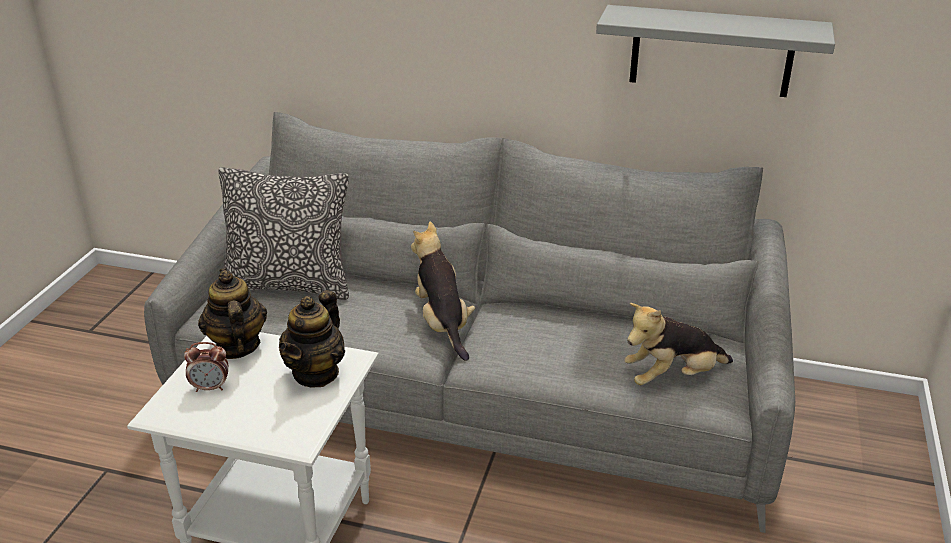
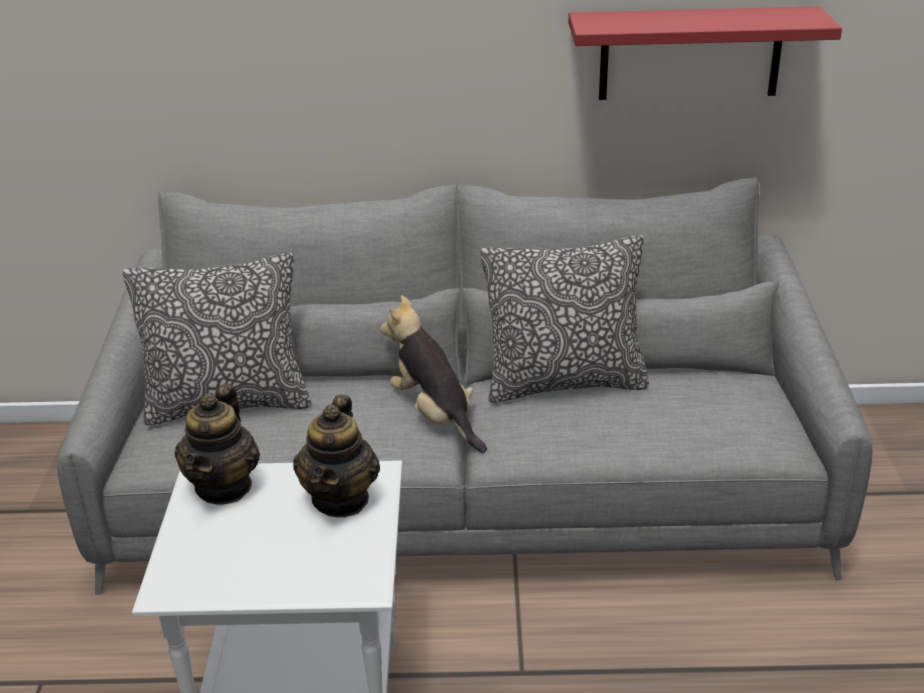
camera: 15 degrees left, 0 degrees up
(210, 387) = (218, 543): alarm clock -> none
(237, 346) = (224, 486): teapot -> teapot turned 135 degrees counterclockwise
(557, 316) = (564, 383): none -> pillow
(672, 377) = (721, 426): plush toy -> none
(711, 51) = (690, 53): grey shelf -> red shelf

